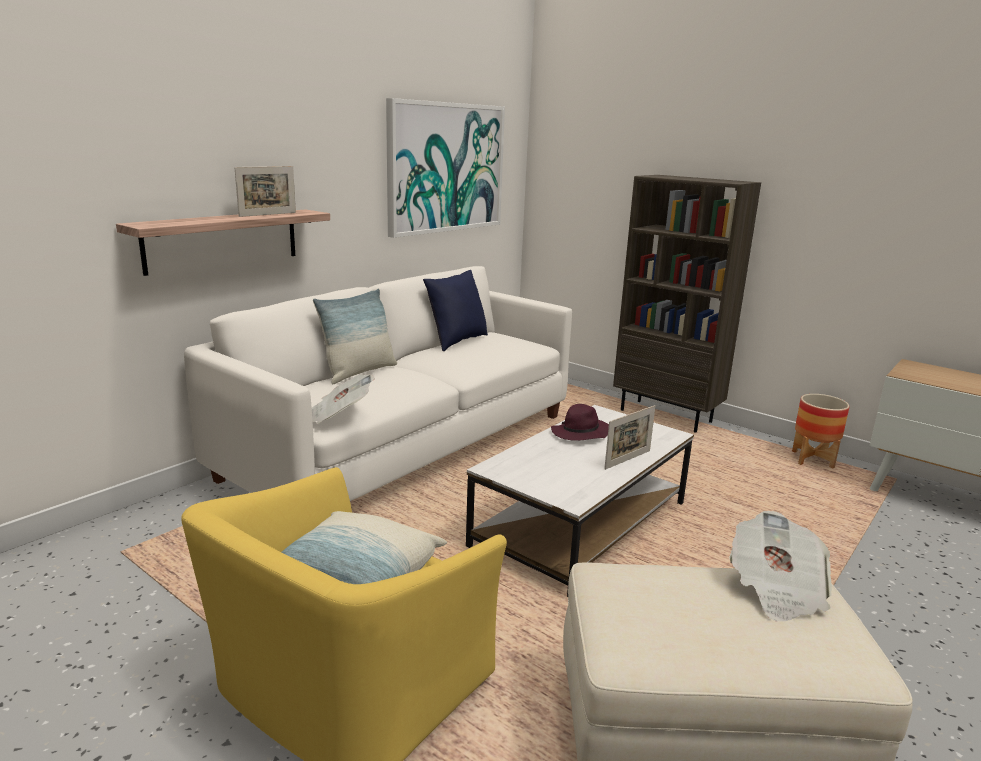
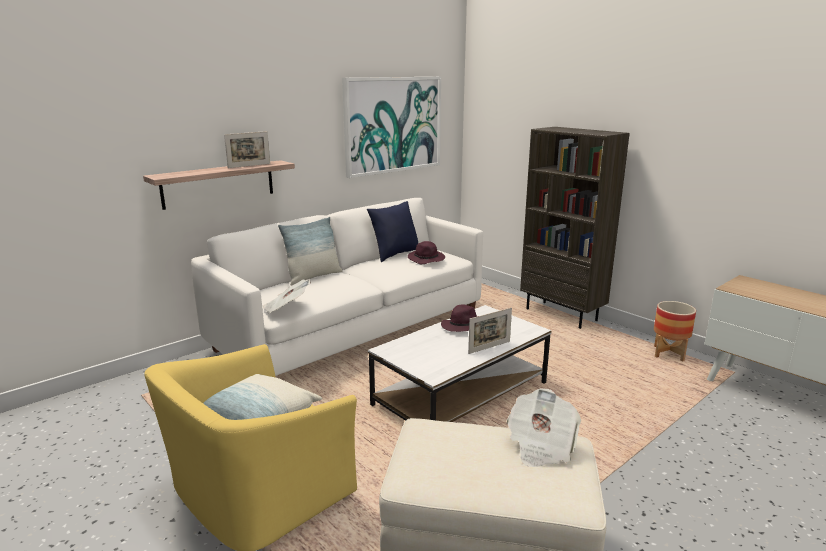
camera: 10 degrees right, 0 degrees up
(503, 347) = (427, 259): none -> purple hat

